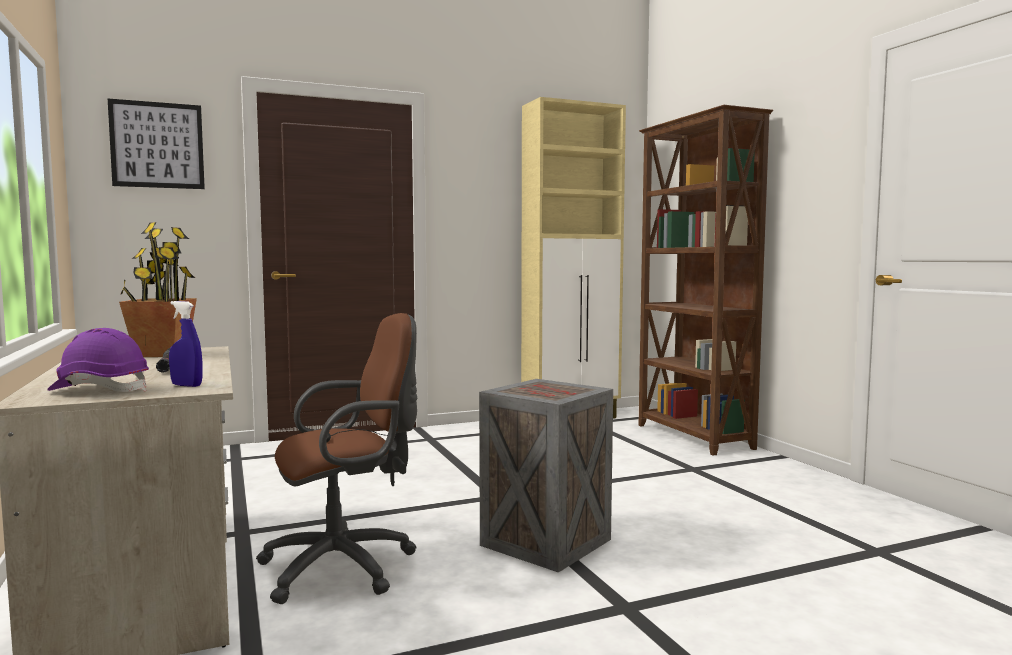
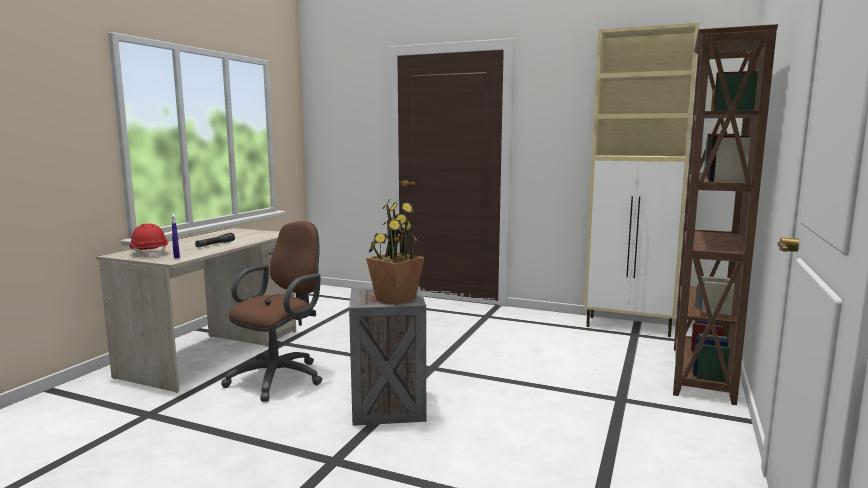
camera: 45 degrees right, 5 degrees up
(101, 390) = (149, 253): purple hard hat -> red hard hat
(157, 145) = (344, 98): picture -> none
(161, 354) = (250, 234): potted plant -> potted plant (395, 298)
(346, 566) = (280, 377): brown office chair -> brown office chair turned 75 degrees counterclockwise

